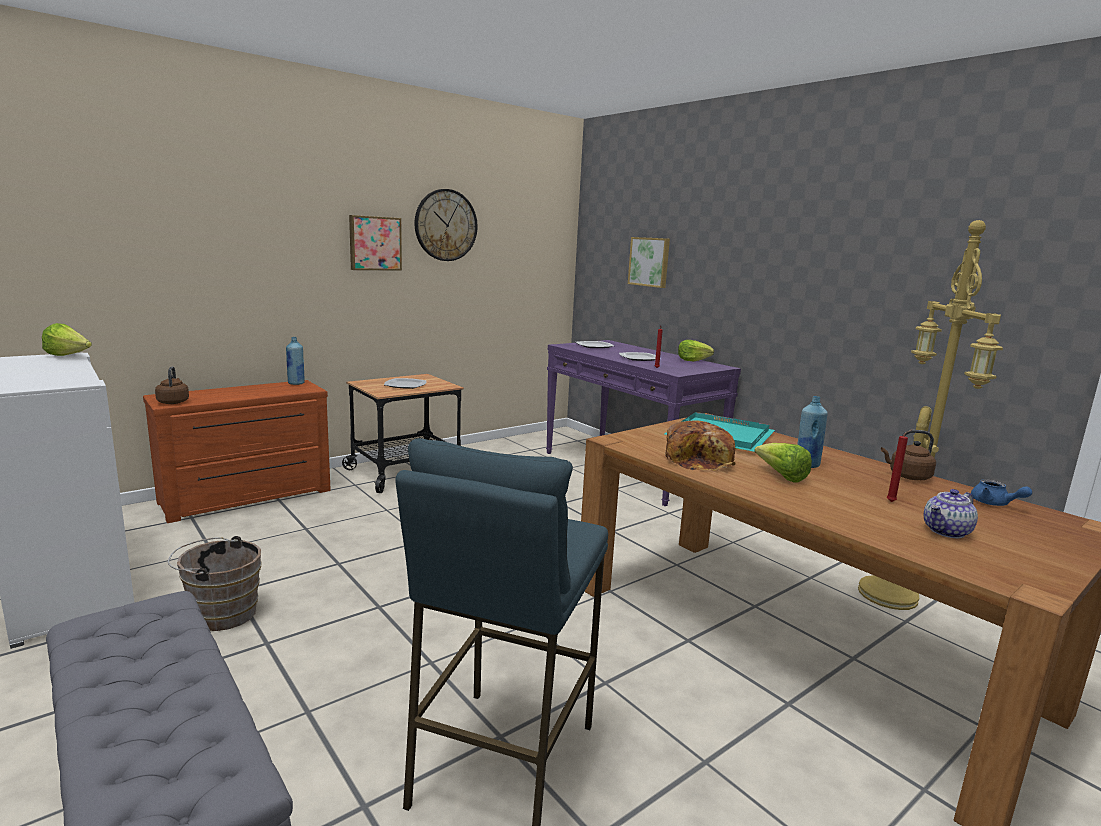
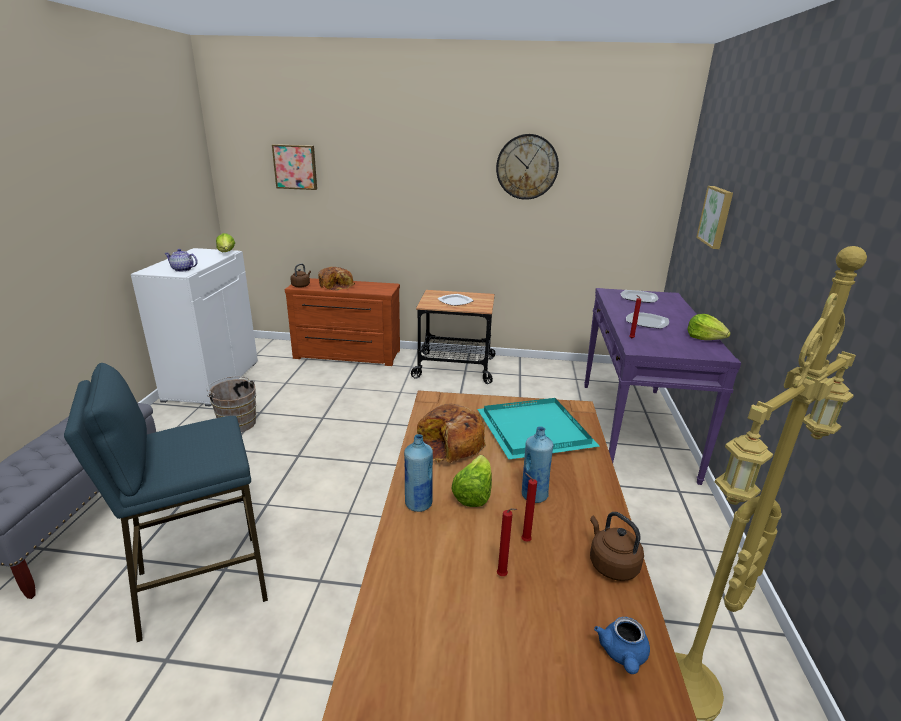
camera: 45 degrees right, 10 degrees up
(227, 393) = (336, 285): none -> bread
(296, 383) = (386, 285): blue bottle -> blue bottle (418, 504)
(374, 243) = (459, 182): picture -> picture (295, 167)
(857, 484) = (524, 540): none -> red candle
(947, 532) = (461, 637): teapot -> teapot (182, 269)

